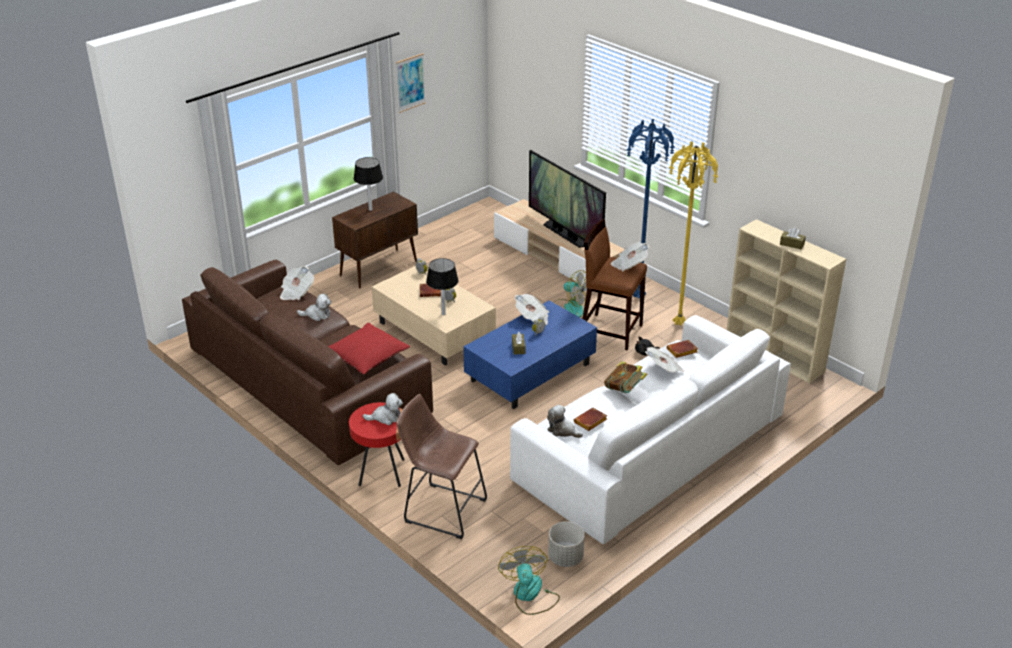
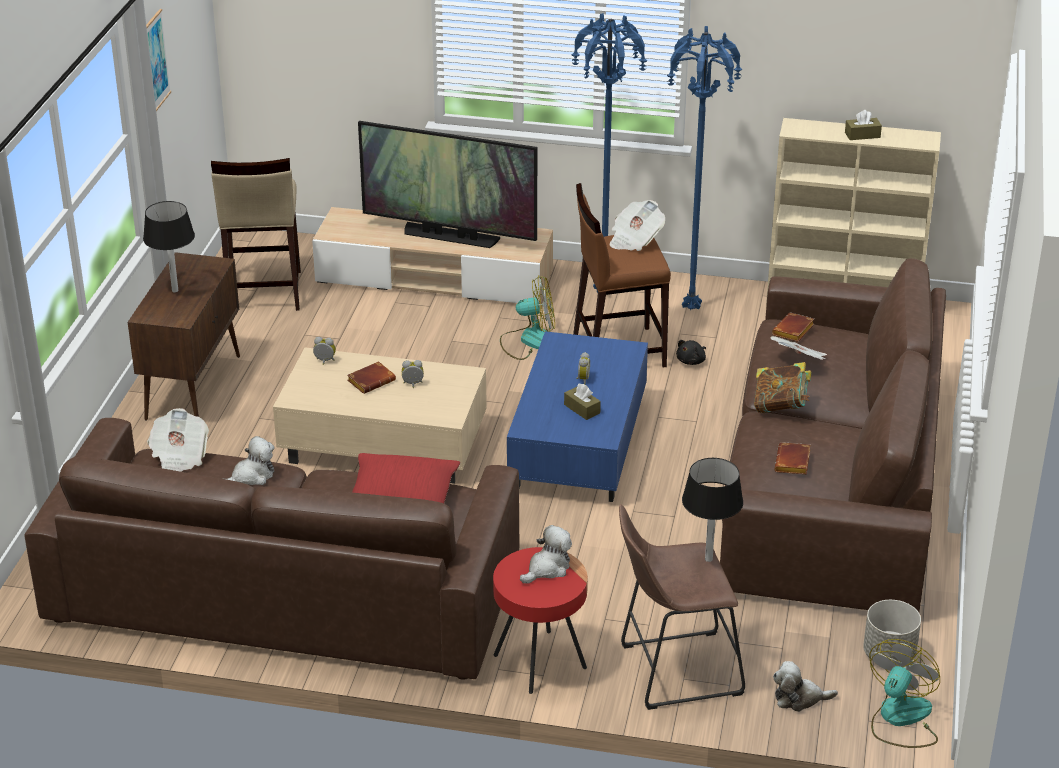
camera: 35 degrees left, 0 degrees up
(443, 314) = (426, 404): black table lamp -> black table lamp (709, 559)
(464, 234) = (263, 292): none -> beige stool
(530, 595) = (900, 719): fan -> fan turned 75 degrees clockwise
(532, 317) = (551, 362): newspaper -> none
(562, 430) = (771, 488): plush toy -> plush toy (799, 698)
(649, 448) = (831, 478): white sofa -> brown sofa
(678, 325) = (691, 310): yellow floor lamp -> blue floor lamp

